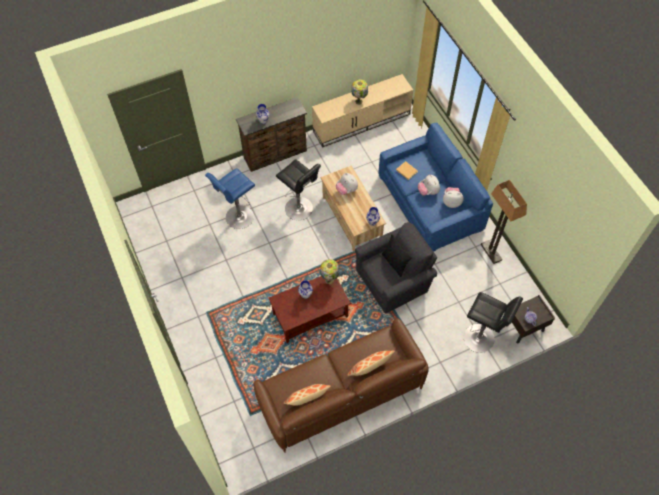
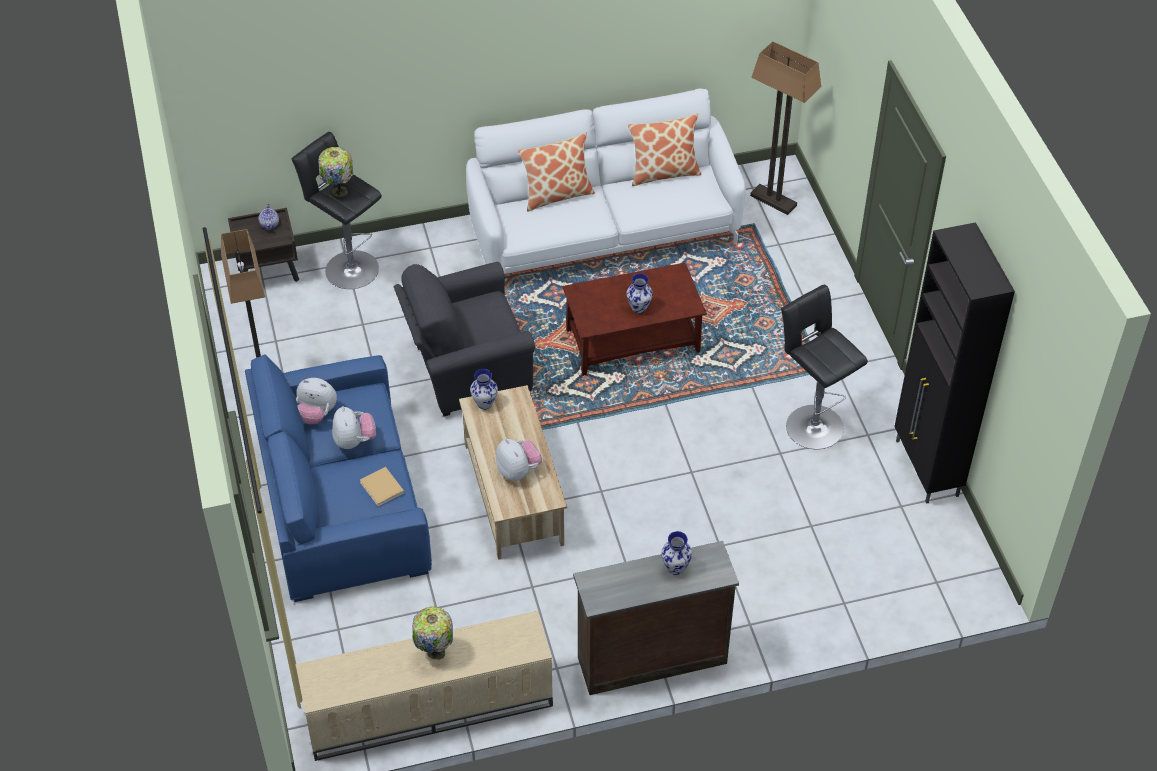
camera: 170 degrees left, 10 degrees down
(152, 262) = (926, 469): none -> black cabinet
(238, 218) = (750, 529): blue stool -> none
(239, 438) = (774, 200): none -> floor lamp
(300, 209) = (616, 526): black stool -> black stool (811, 424)
(330, 279) = (590, 324): table lamp -> table lamp (338, 192)
(340, 392) = (604, 232): brown sofa -> white sofa
(395, 263) = (464, 332): black pillow -> none

